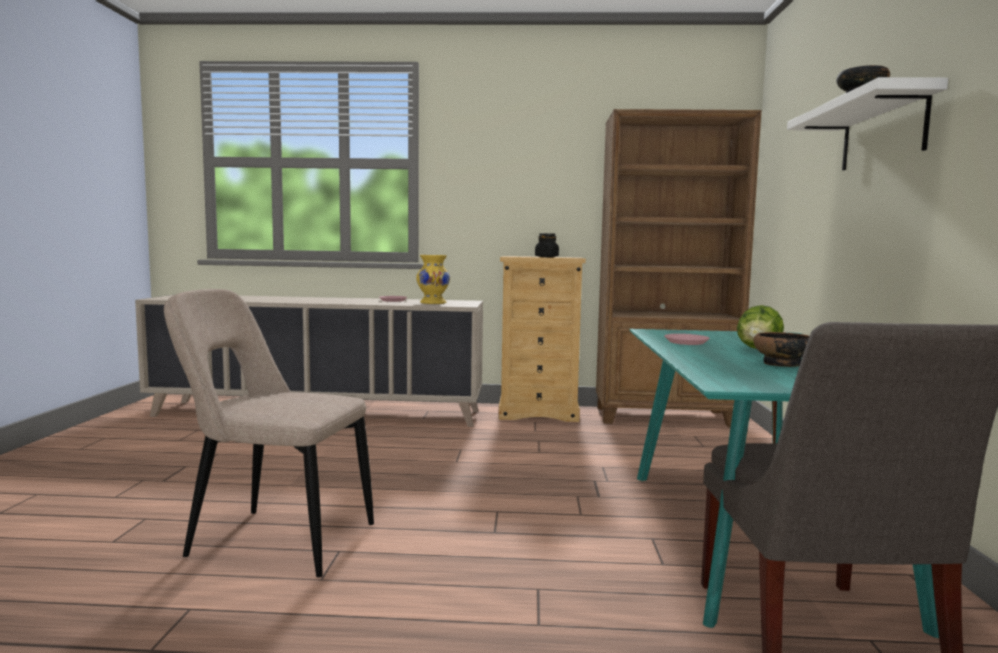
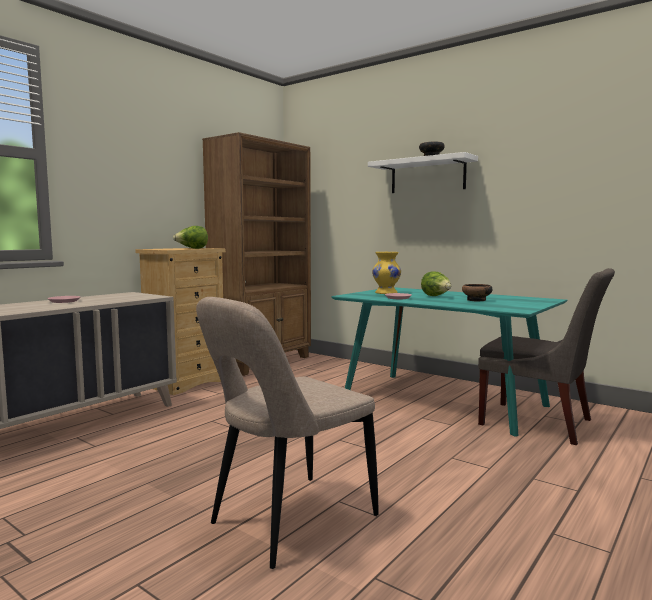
camera: 55 degrees left, 0 degrees up
(433, 303) = (118, 298): yellow vase -> yellow vase (386, 293)
(546, 257) = (192, 248): black jar -> lettuce

